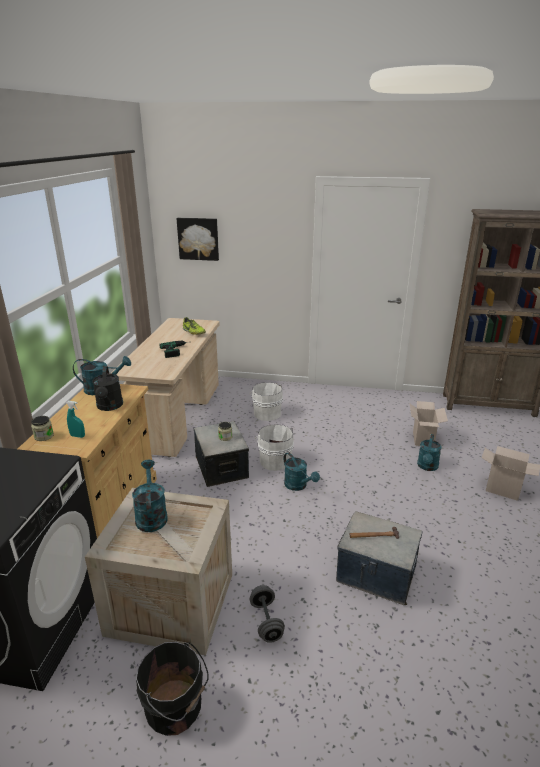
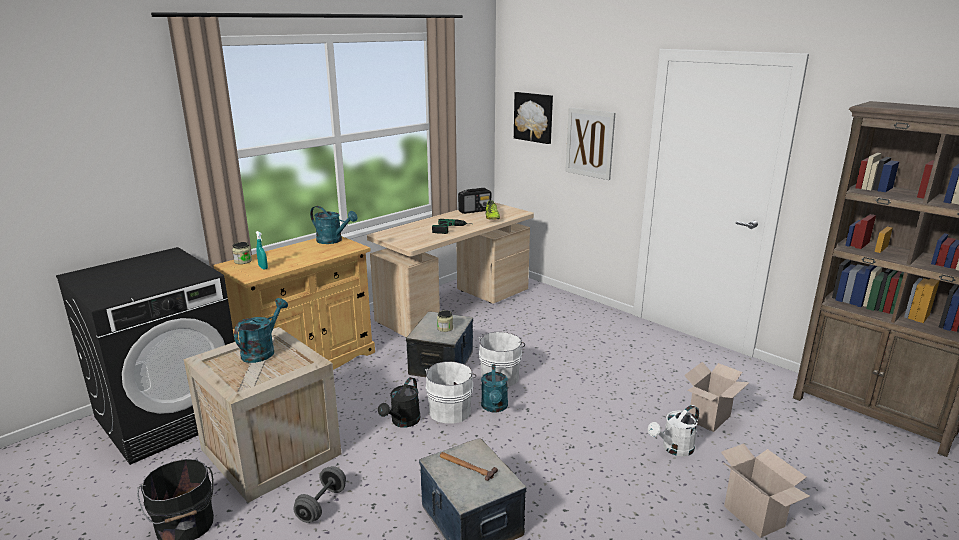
camera: 35 degrees right, 5 degrees down
(109, 407) = (316, 254): black watering can -> black watering can (403, 422)
(171, 329) = (475, 211): none -> radio
(257, 256) = (590, 143): none -> picture
(267, 413) = (547, 330): white bucket -> white bucket (450, 410)
(427, 467) = (674, 449): turquoise watering can -> white watering can

